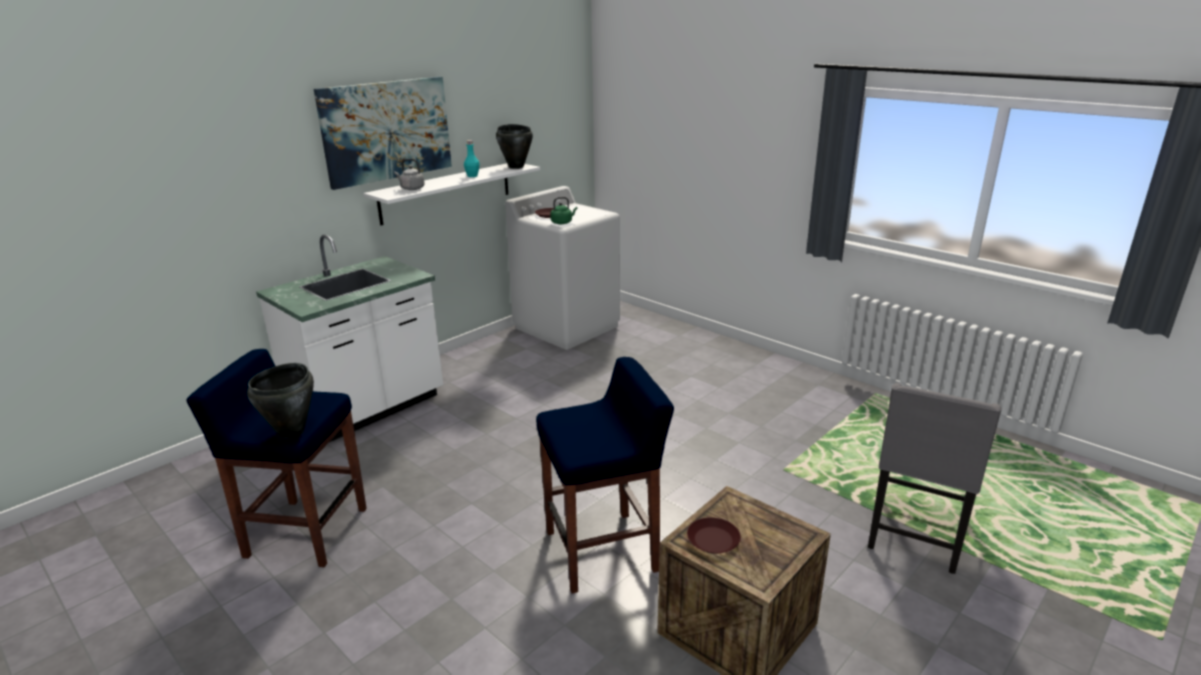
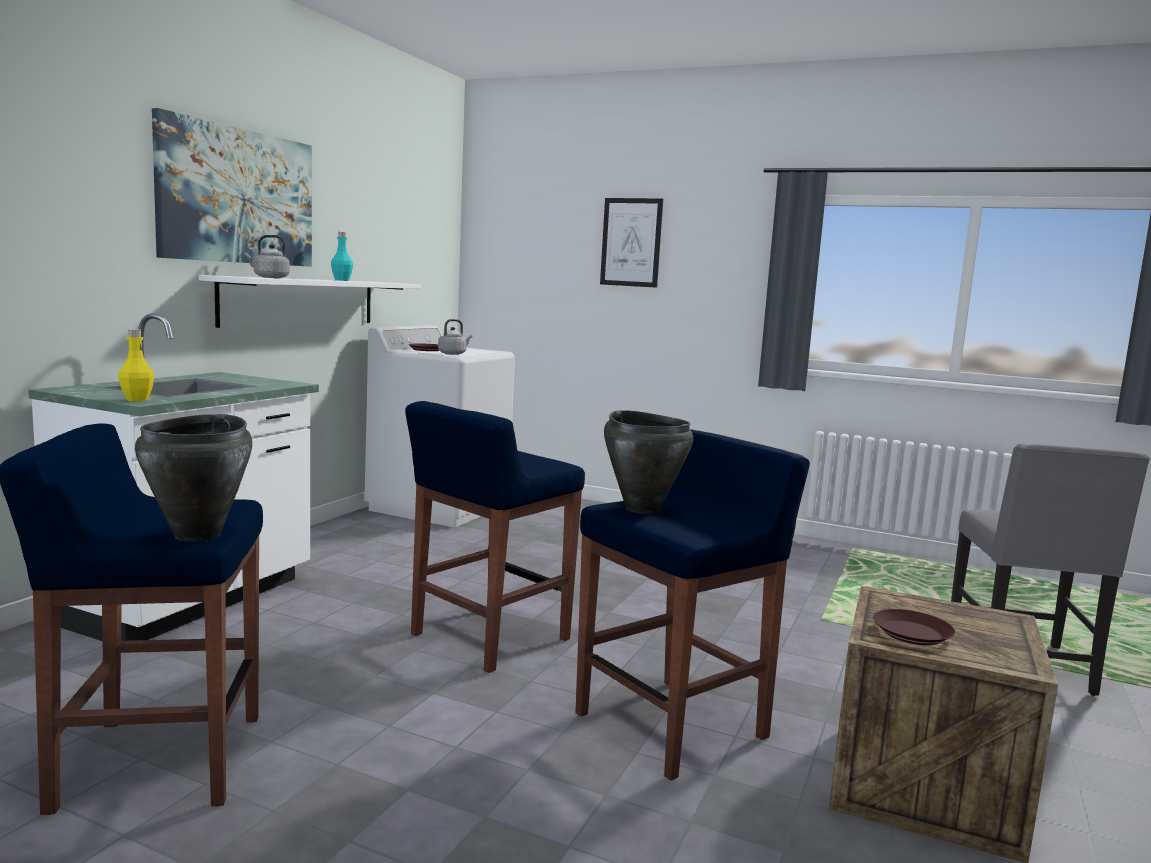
camera: 20 degrees left, 15 degrees down
(305, 306) = (137, 399): none -> yellow bottle
(516, 167) = (390, 282): black cooking pot -> black cooking pot (642, 509)
(529, 460) = (488, 638): none -> blue stool
(562, 222) = (453, 354): green kettle -> grey kettle
(715, 119) = (631, 242): none -> picture

